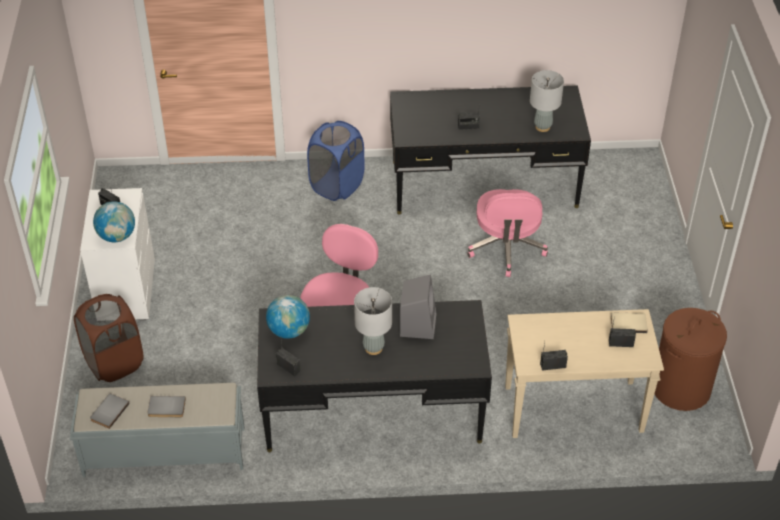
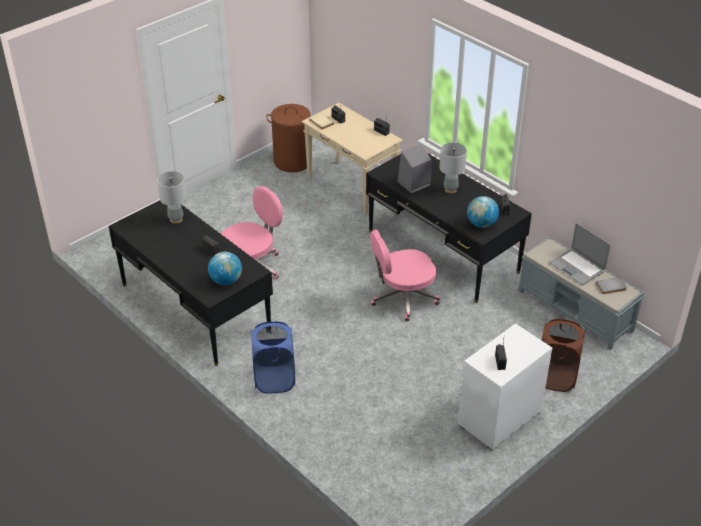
camera: 130 degrees left, 5 degrees down
(117, 236) = (518, 338): globe -> globe (226, 281)
(166, 408) = (577, 267): grey book -> laptop

